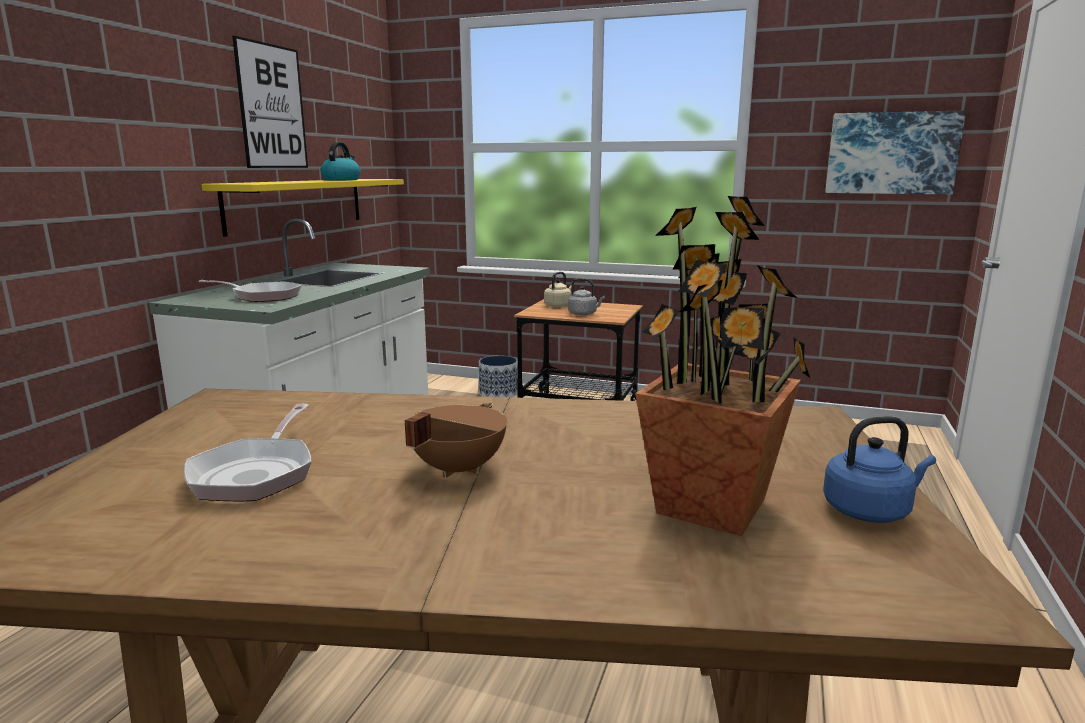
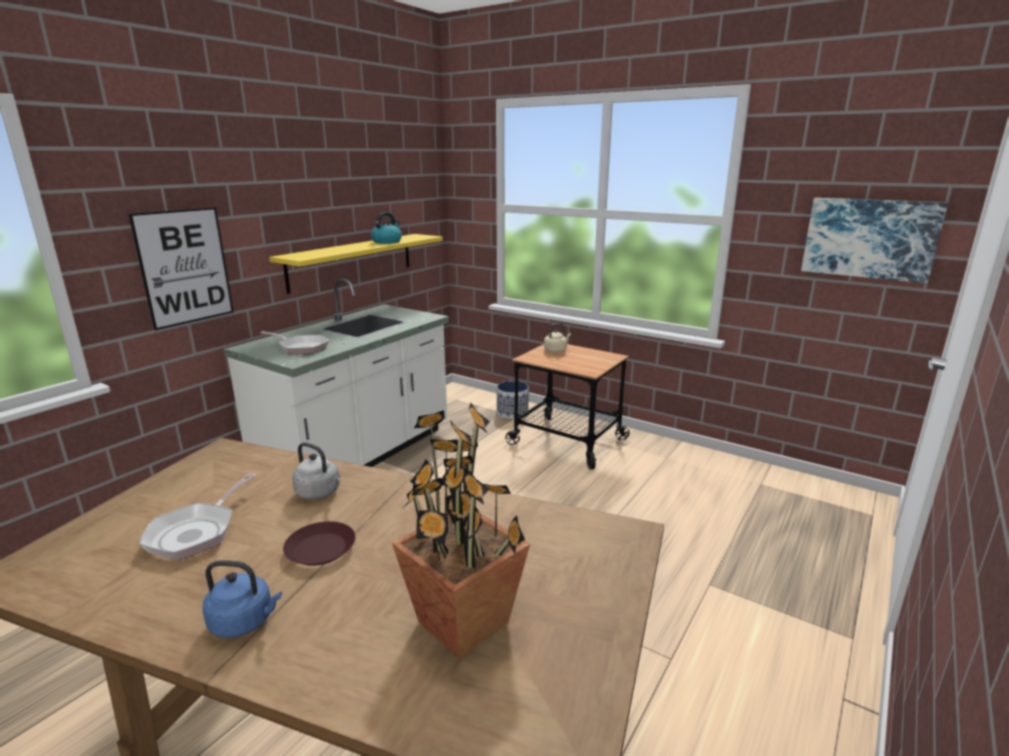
camera: 15 degrees right, 5 degrees up
(272, 107) = (331, 189): picture -> picture (184, 267)
(456, 468) = (320, 549): brown cooking pot -> brown plate
(584, 314) = (570, 363): grey kettle -> grey kettle (320, 493)
(870, 510) = (579, 652): blue kettle -> blue kettle (245, 622)

